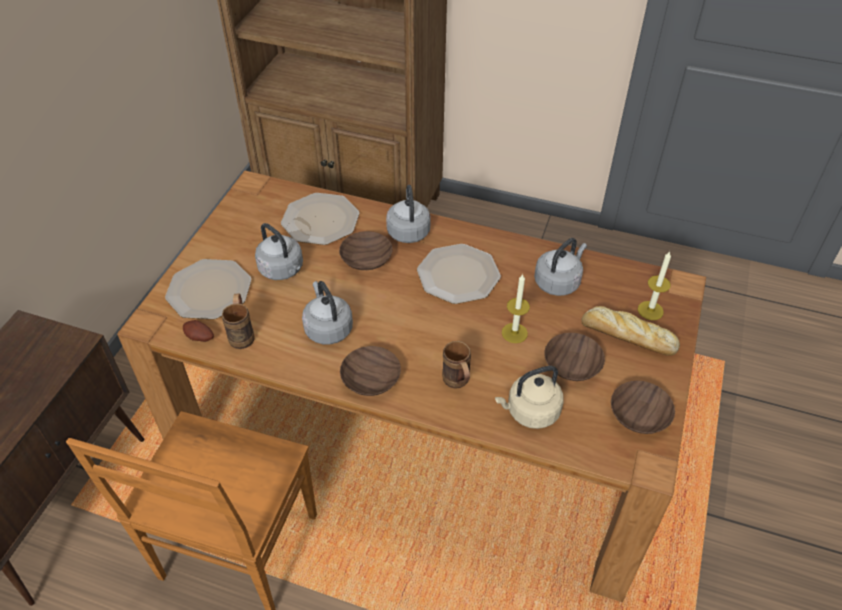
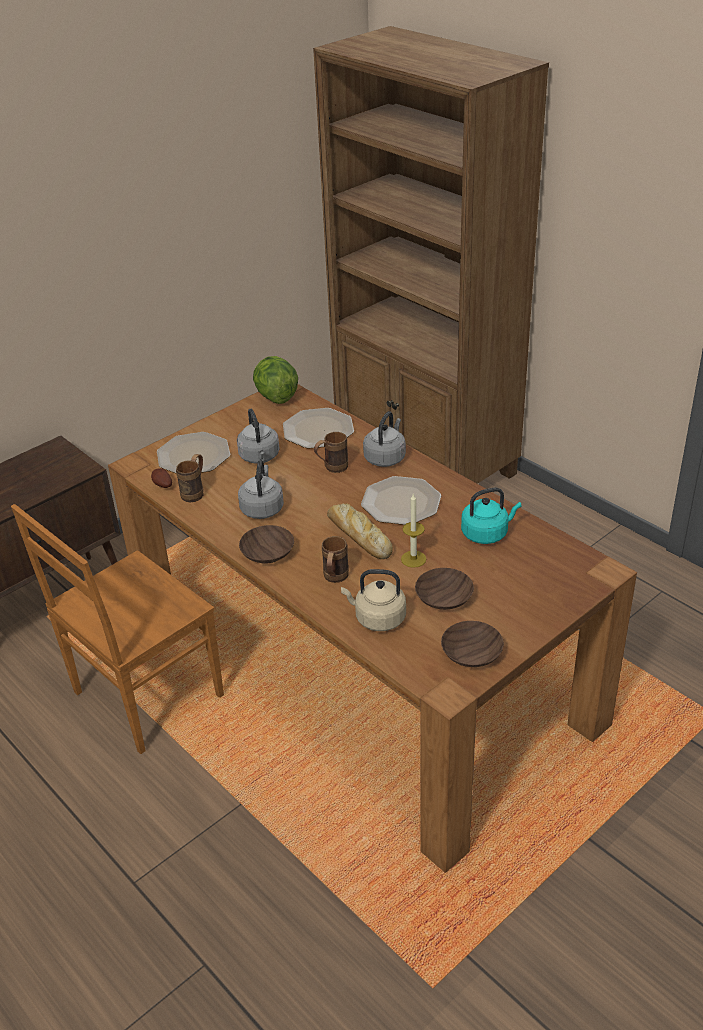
camera: 30 degrees right, 10 degrees down
(249, 195) = (275, 396): none -> lettuce
(365, 259) = (331, 468): brown bowl -> brown mug
(558, 282) = (487, 533): grey kettle -> turquoise kettle
(626, 336) = (513, 593): bread -> bread (358, 536)
(650, 310) = (555, 581): candle -> none

